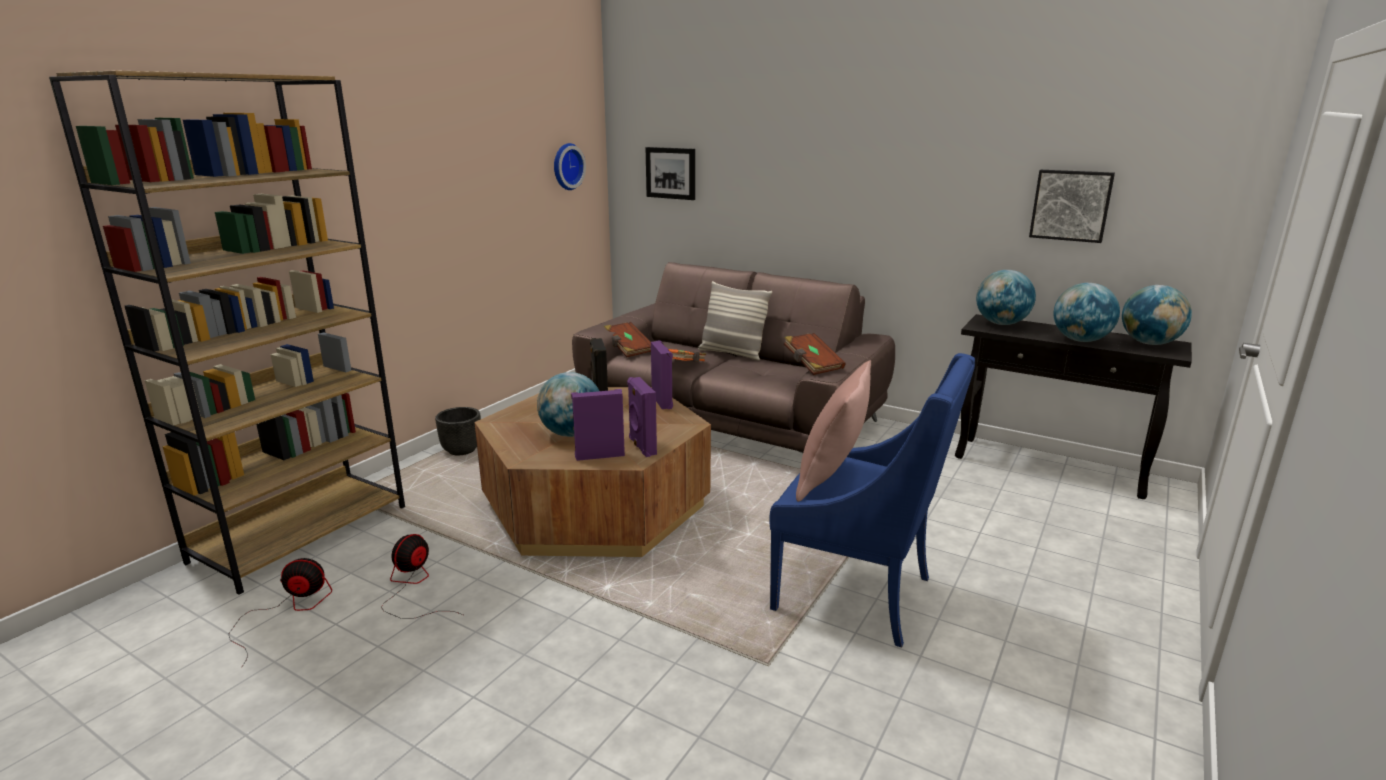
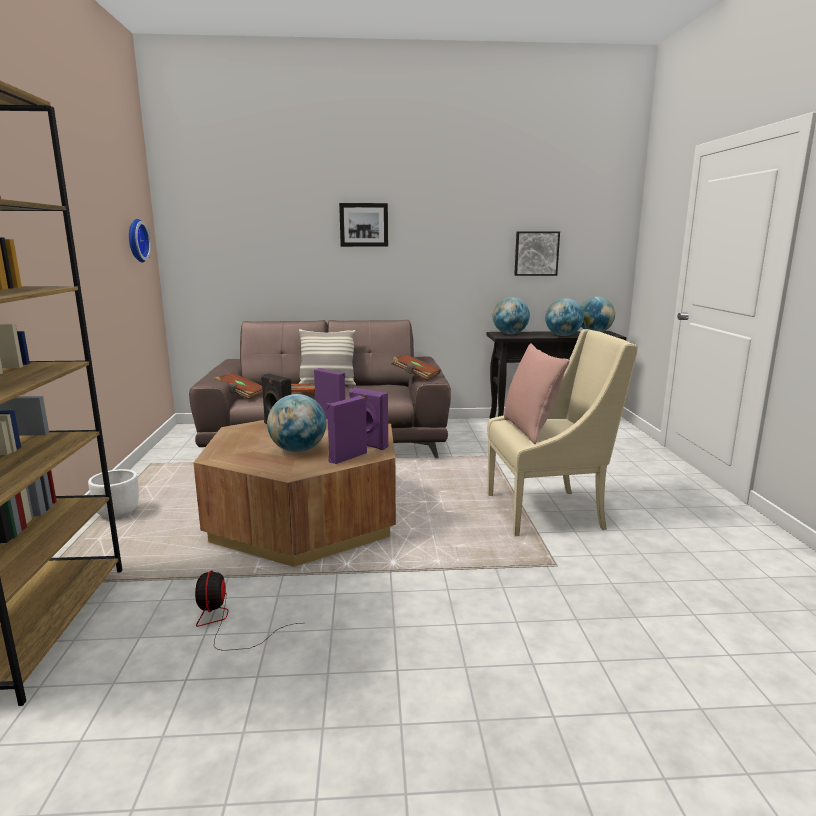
camera: 35 degrees left, 5 degrees down
(287, 612) = (112, 694): fan -> none
(462, 450) = (118, 514): black planter -> white planter
(671, 173) = (227, 247): picture -> picture (364, 225)
(858, 594) = (548, 511): blue armchair -> beige armchair

